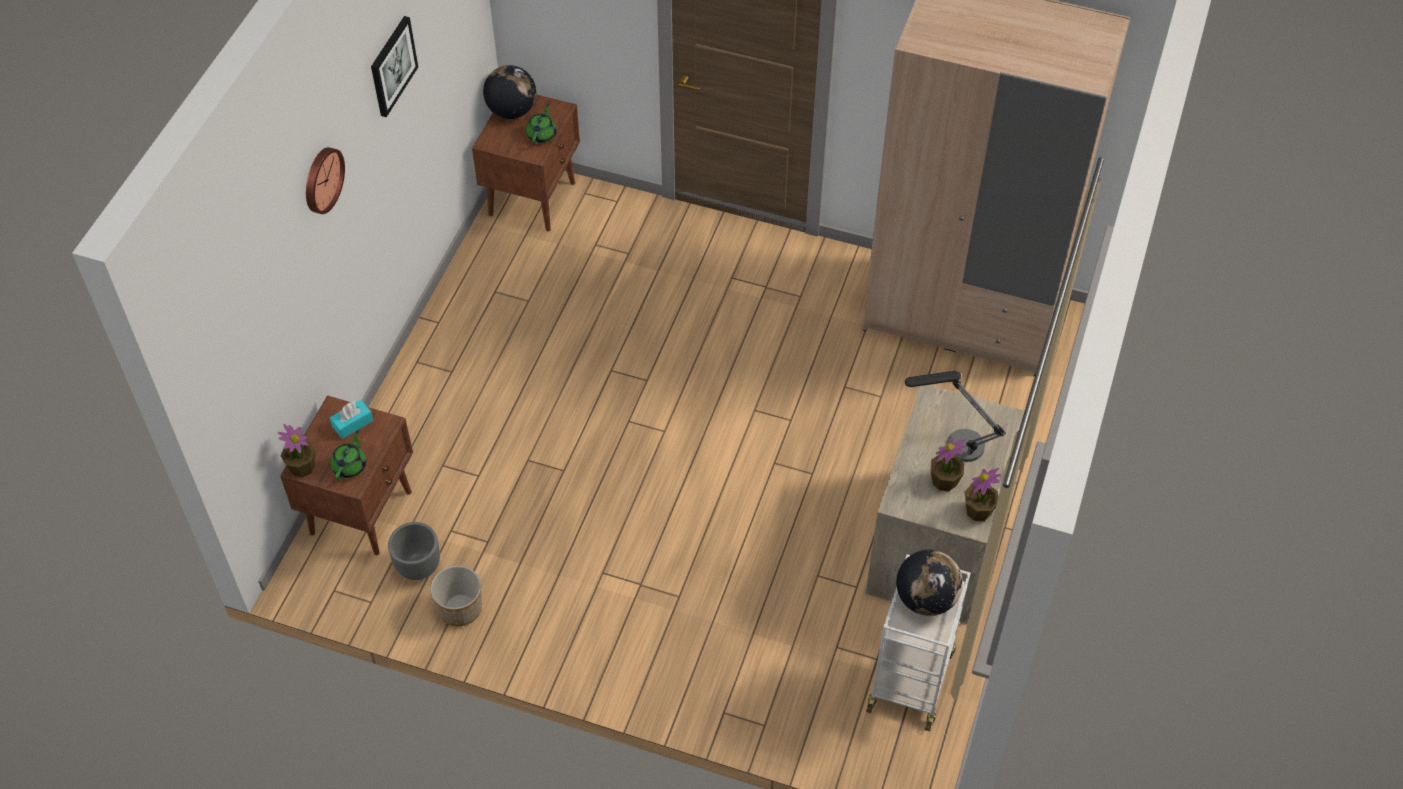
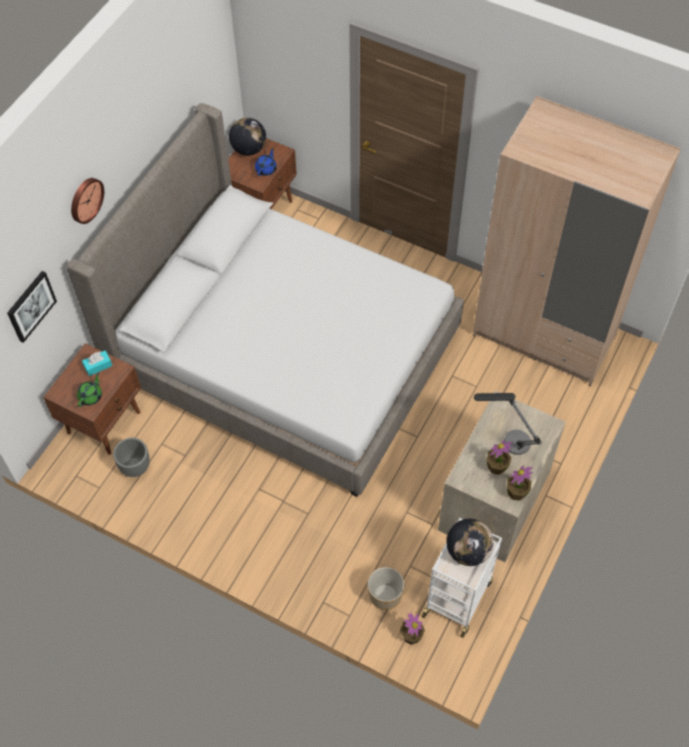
camera: 10 degrees right, 5 degrees up
(302, 467) = (58, 392): potted plant -> potted plant (411, 636)
(392, 66) = (150, 120): picture -> picture (30, 306)
(460, 608) = (158, 500): planter -> planter (385, 595)
(542, 134) = (266, 169): green teapot -> blue teapot
(605, 387) = (285, 354): none -> bed

